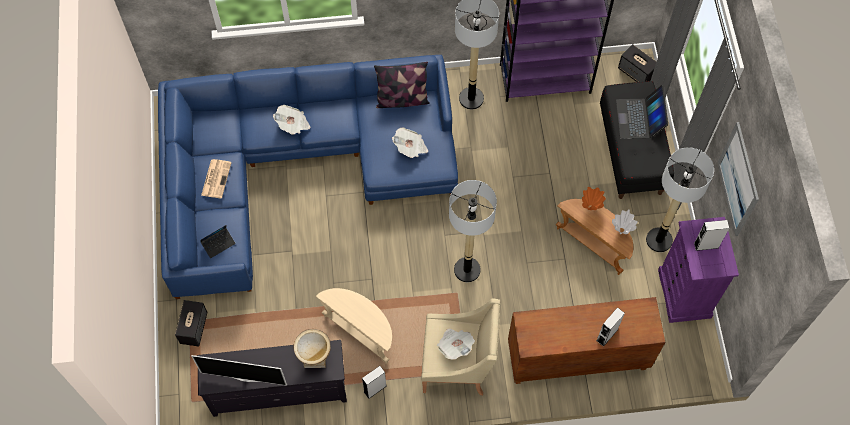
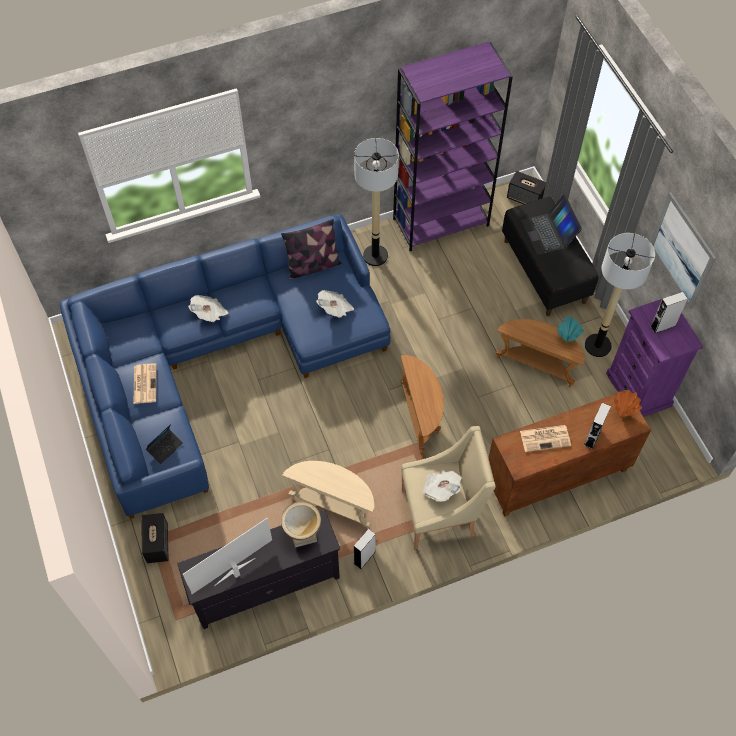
camera: 15 degrees left, 5 degrees down
(245, 377) = (235, 572): television -> television turned 150 degrees clockwise
(467, 269) = (421, 417): floor lamp -> brown side table
(562, 325) = (545, 438): none -> newspaper
(591, 207) = (530, 324): orange vase -> orange vase (623, 413)
(621, 231) = (566, 339): white vase -> turquoise vase

